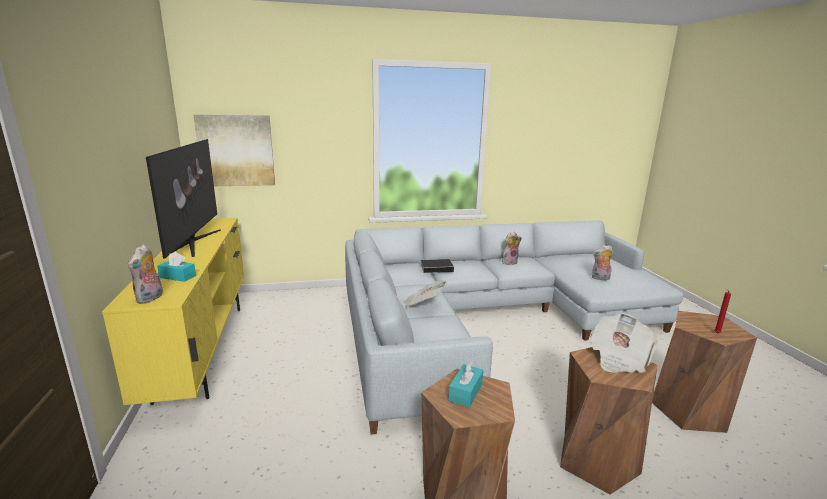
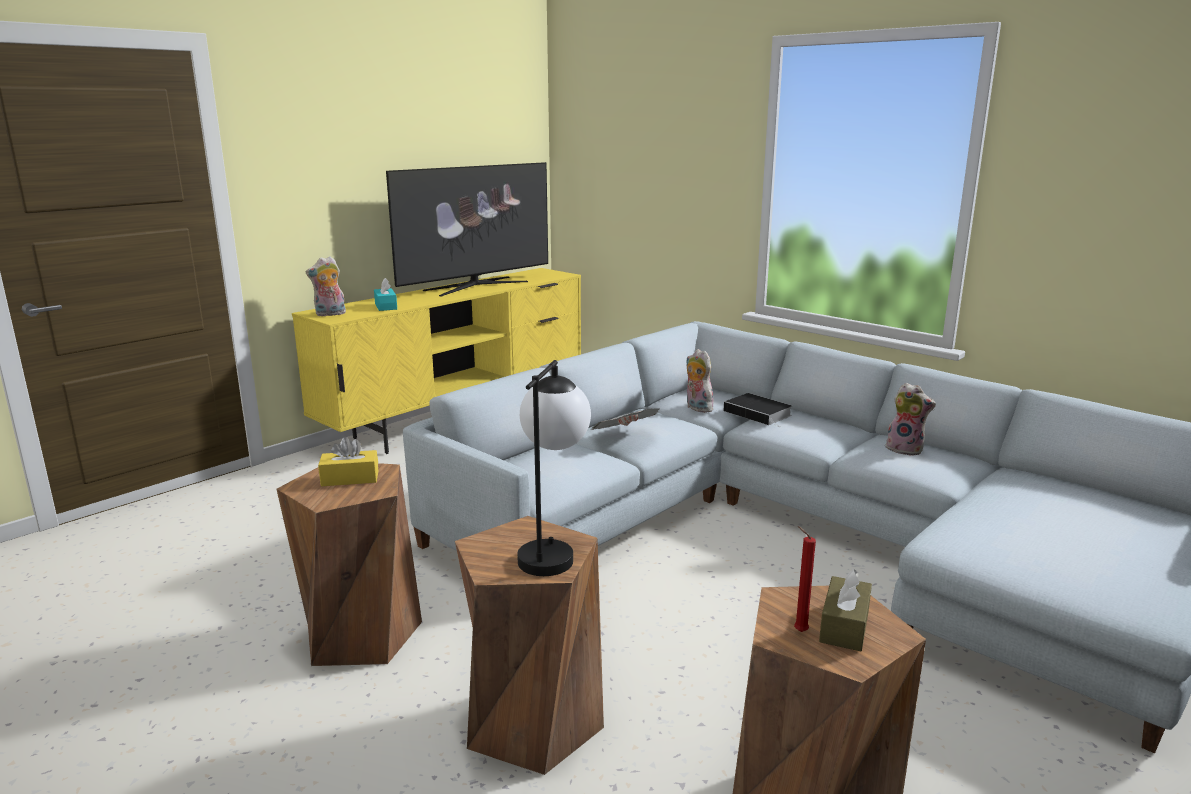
camera: 55 degrees right, 0 degrees up
(236, 150) = (597, 182): picture -> none
(465, 392) = (350, 478): turquoise tissue box -> yellow tissue box
(600, 278) = (1016, 535): plush toy -> plush toy (696, 408)
(618, 358) = (552, 550): newspaper -> table lamp
(713, 324) = (844, 626): none -> brown tissue box

